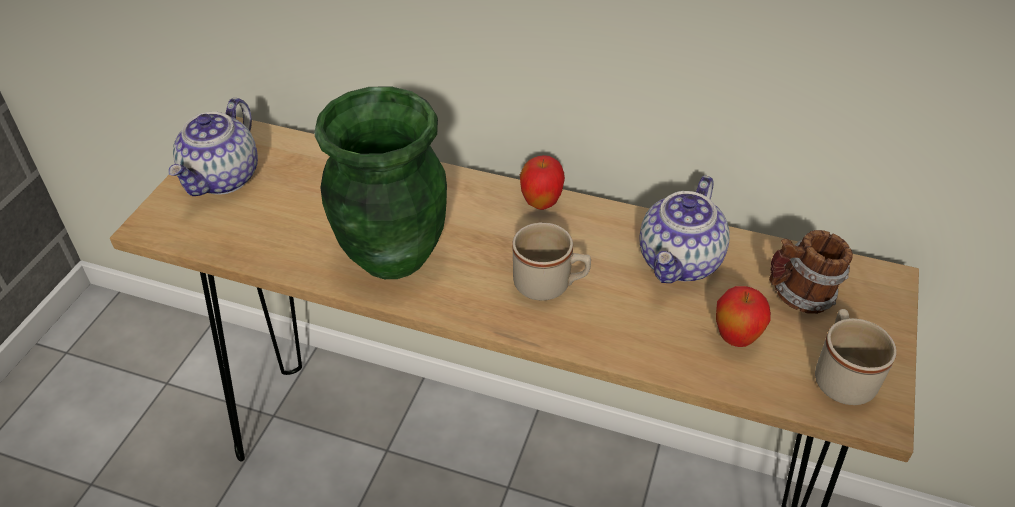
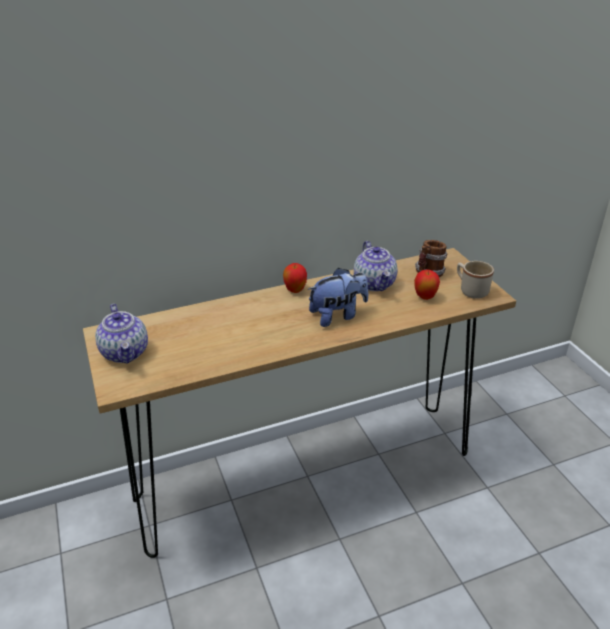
camera: 40 degrees left, 10 degrees down
(391, 254) = (256, 339): green vase -> none
(550, 285) = (338, 315): beige mug -> plush toy

